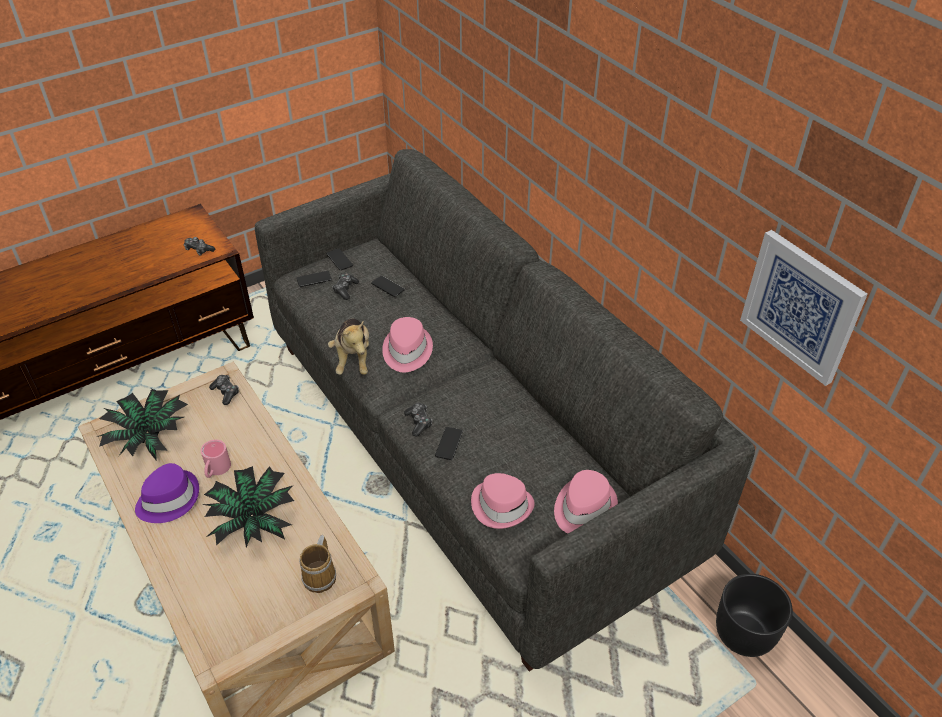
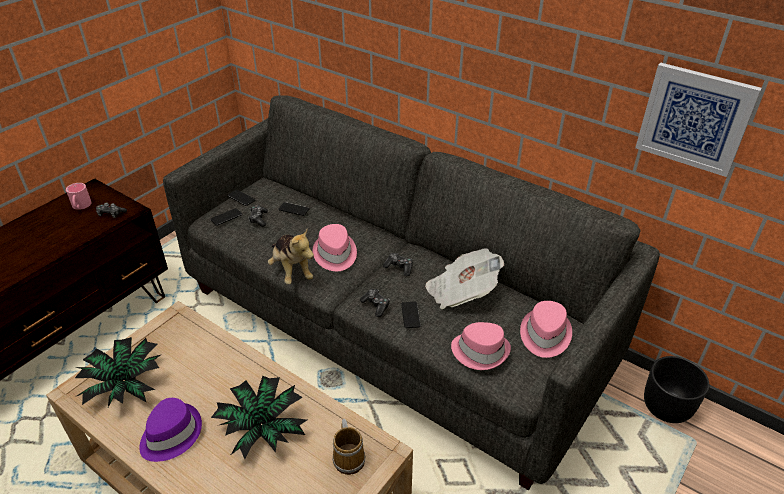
camera: 20 degrees left, 5 degrees down
(216, 470) = (205, 396): pink mug -> pink mug (80, 206)
(226, 392) = (184, 328): game controller -> game controller (399, 267)
(518, 433) = (461, 292): none -> newspaper

